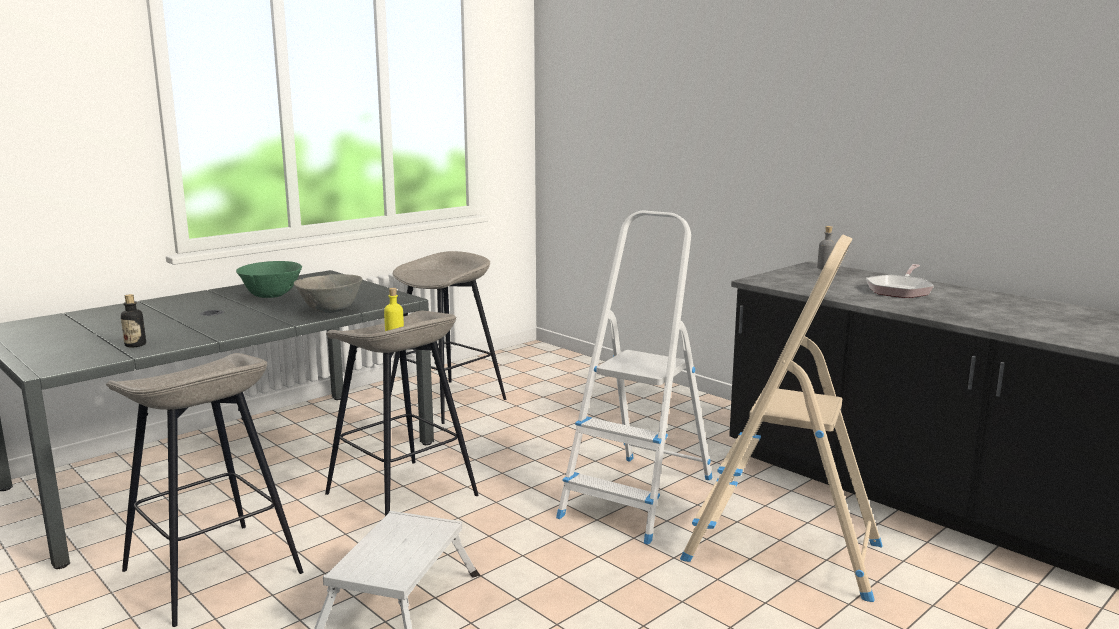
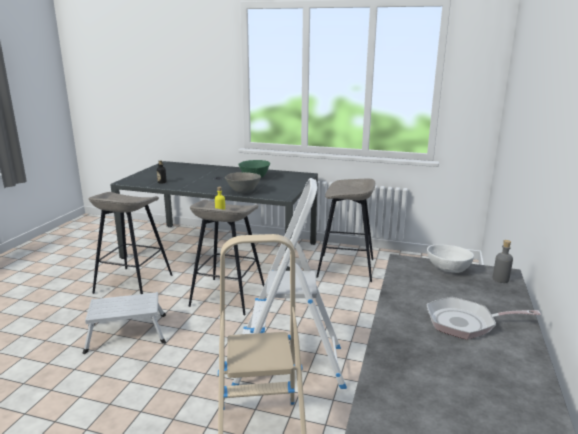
camera: 60 degrees right, 5 degrees up
(789, 274) = (448, 269): none -> white bowl

